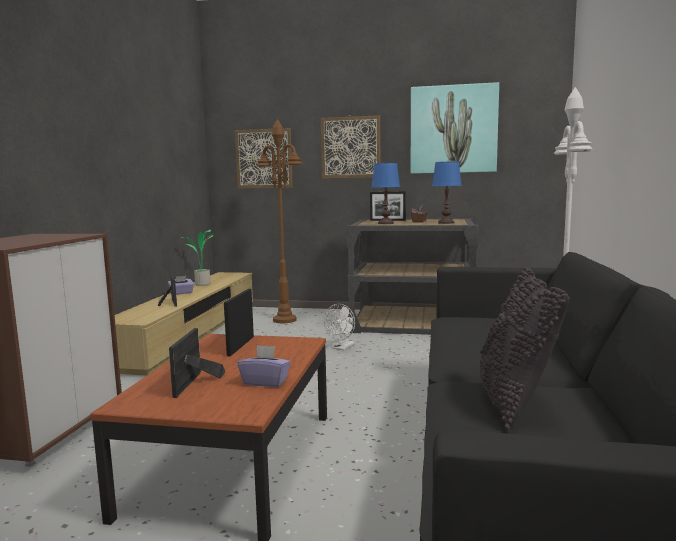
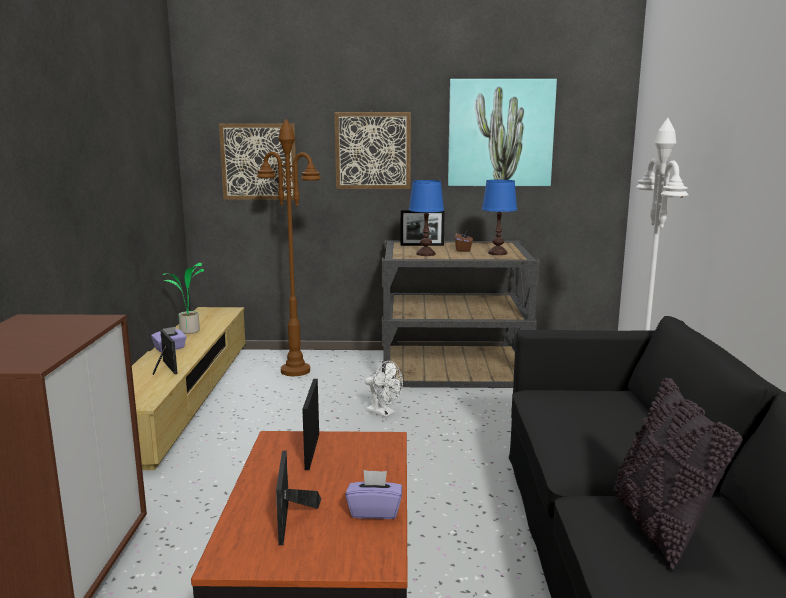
camera: 10 degrees left, 5 degrees up
(342, 348) = (384, 413): white fan -> white fan turned 75 degrees counterclockwise

